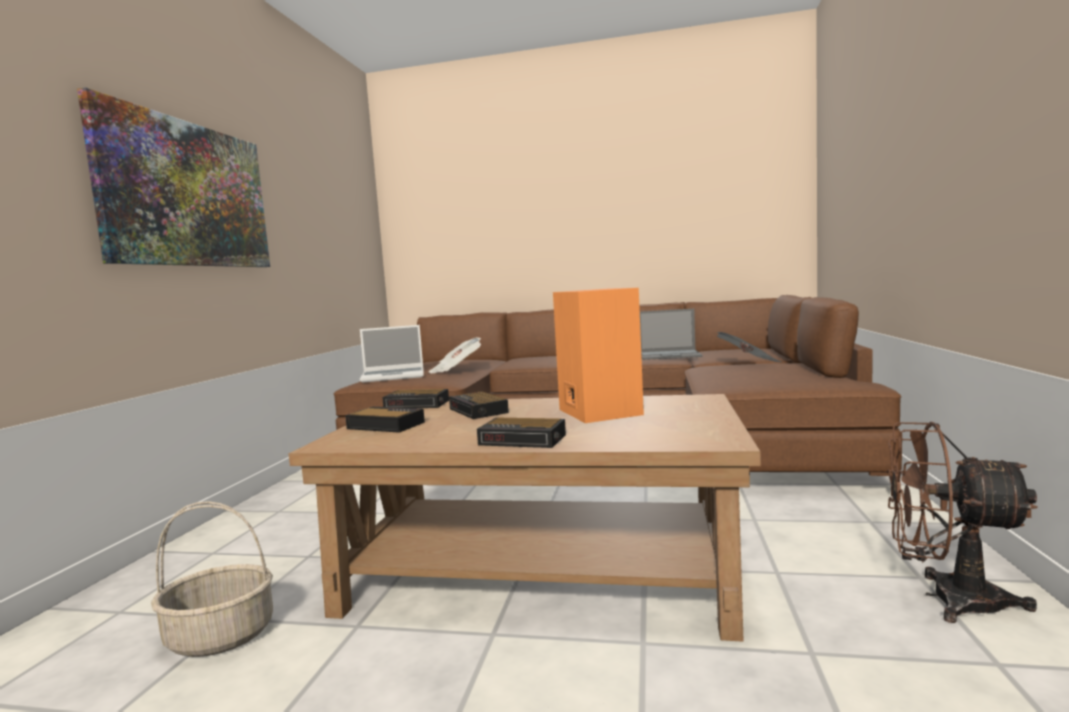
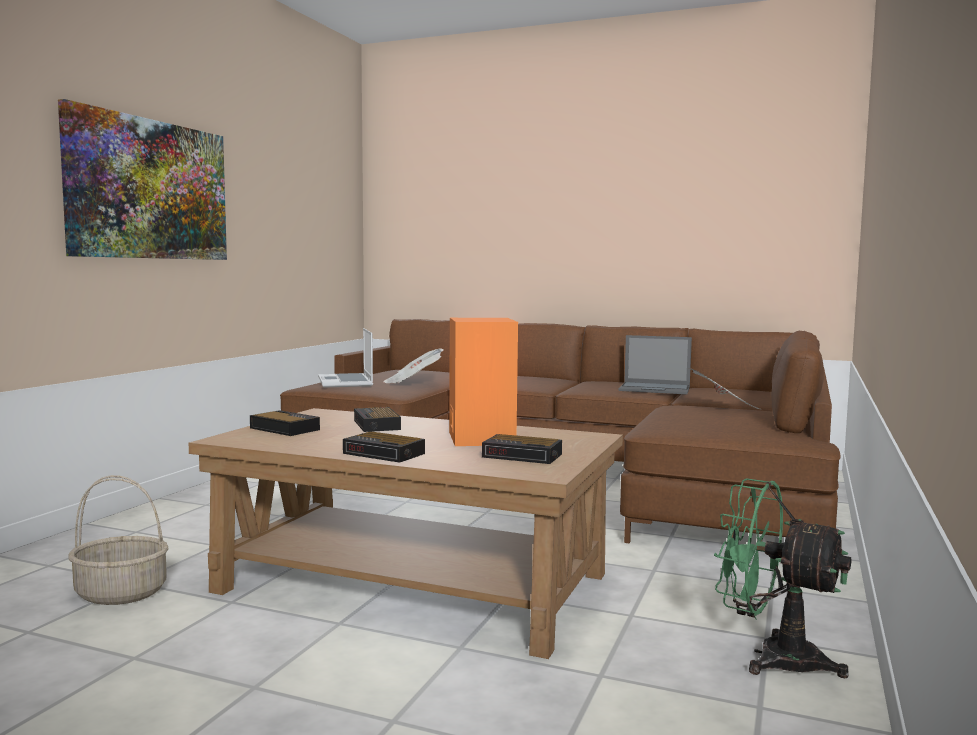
camera: 10 degrees right, 0 degrees up
(394, 376) = (346, 382): laptop -> laptop turned 75 degrees clockwise
(418, 404) = (331, 413): alarm clock -> alarm clock (524, 456)
(947, 598) = (772, 657): brown fan -> green fan

